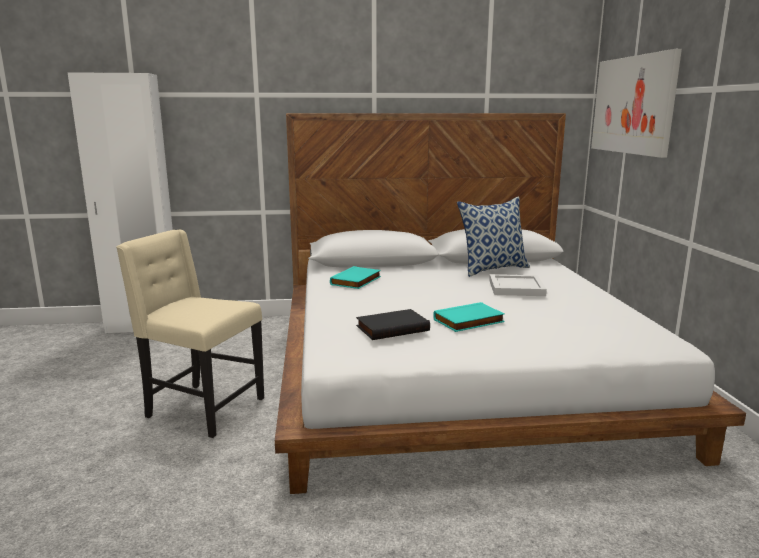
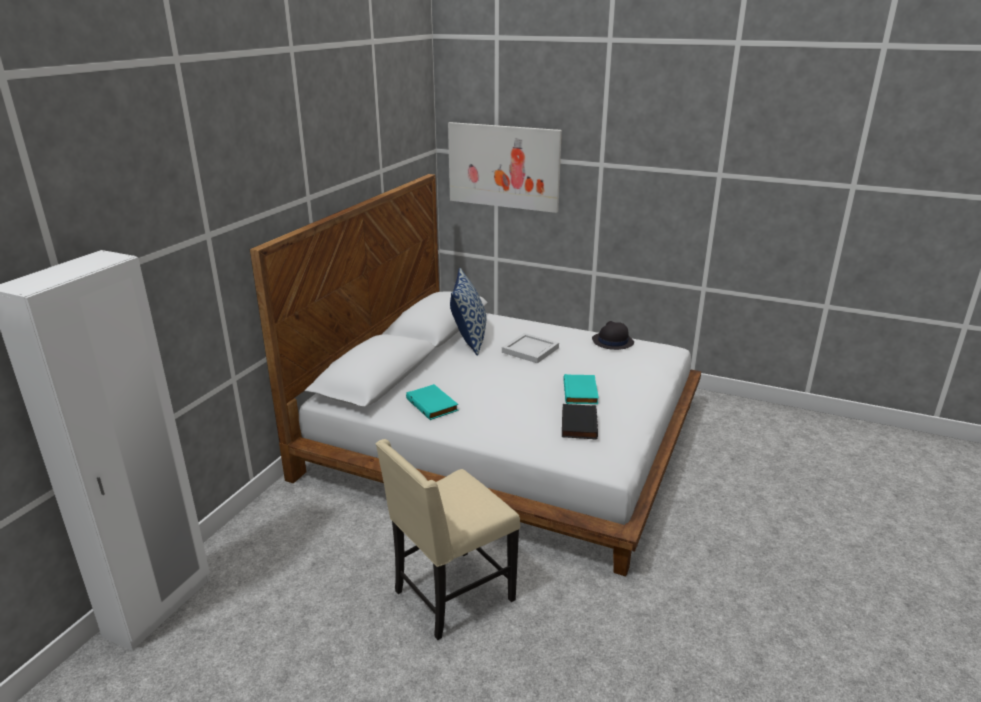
camera: 60 degrees left, 10 degrees up
(618, 314) = (612, 341): none -> black hat

